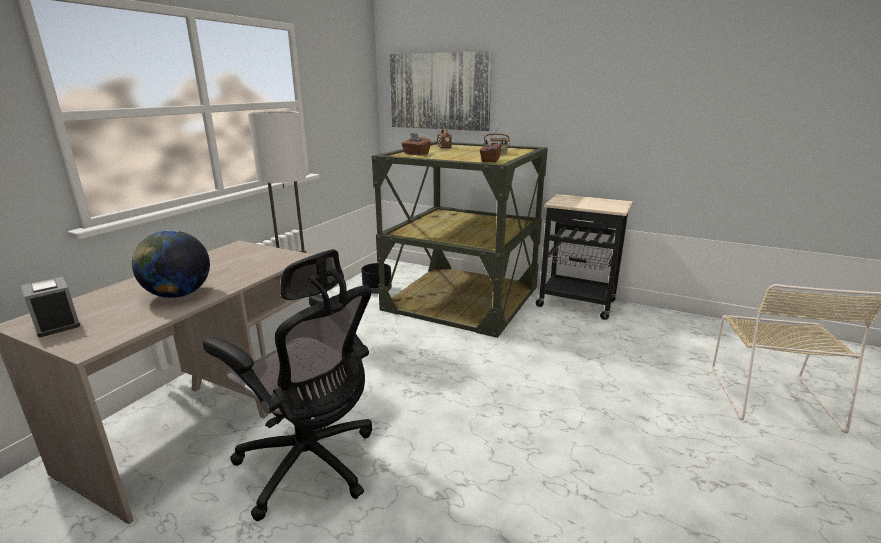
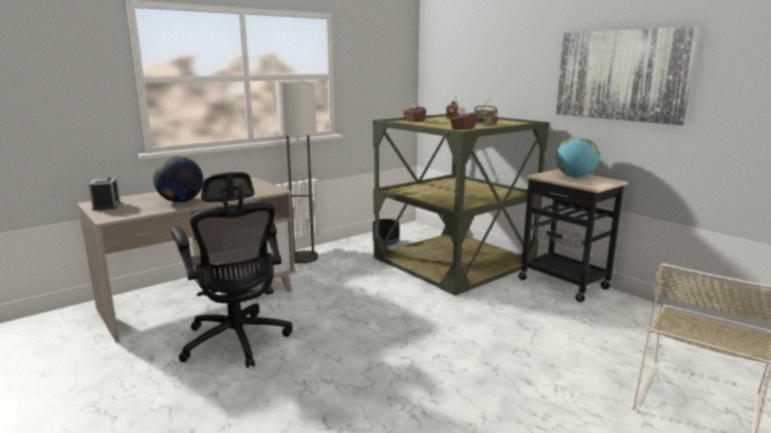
camera: 25 degrees right, 5 degrees down
(439, 91) = (464, 67): picture -> picture (620, 75)
(587, 202) = (575, 177): none -> globe

